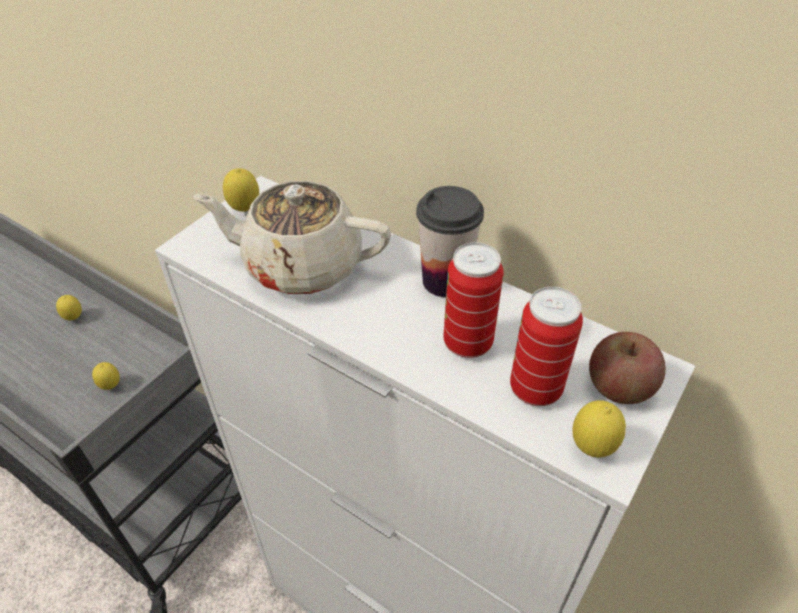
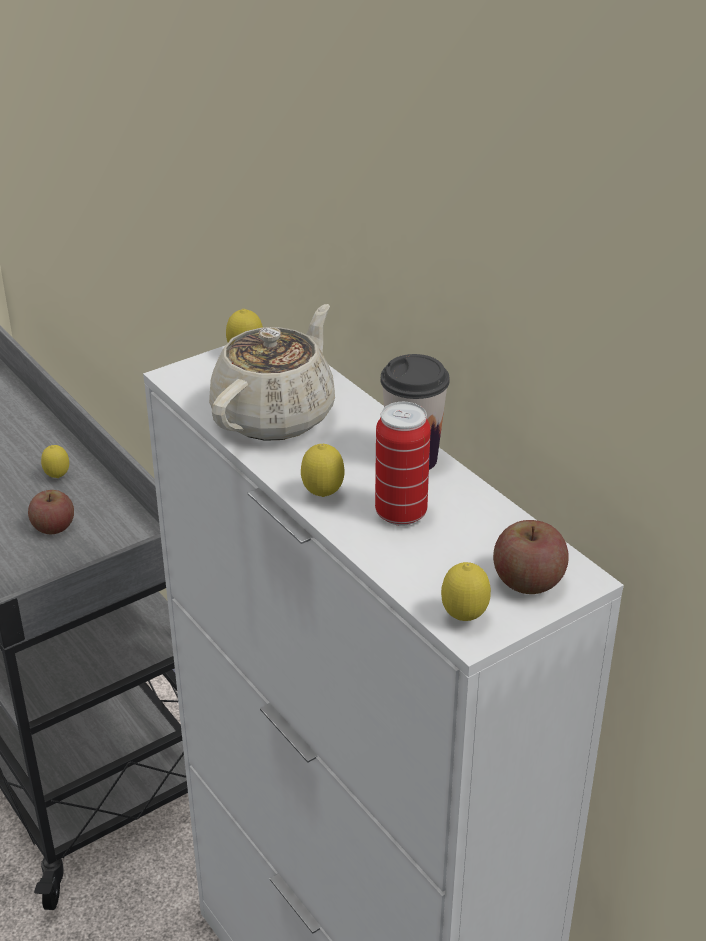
camera: 20 degrees right, 10 degrees down
(85, 363) = (53, 527): none -> apple
(111, 386) = (73, 559): lemon -> lemon (323, 496)
(301, 265) = (275, 415): beige teapot -> beige teapot turned 90 degrees clockwise
(535, 389) = (443, 563): can -> none

